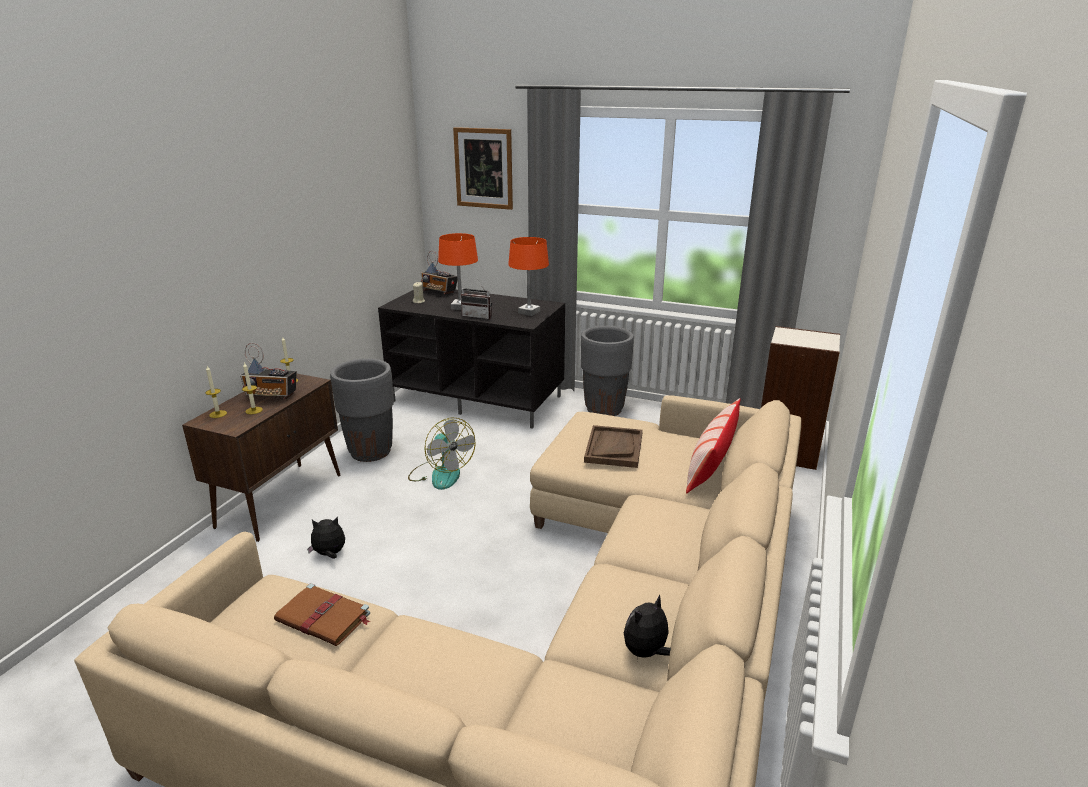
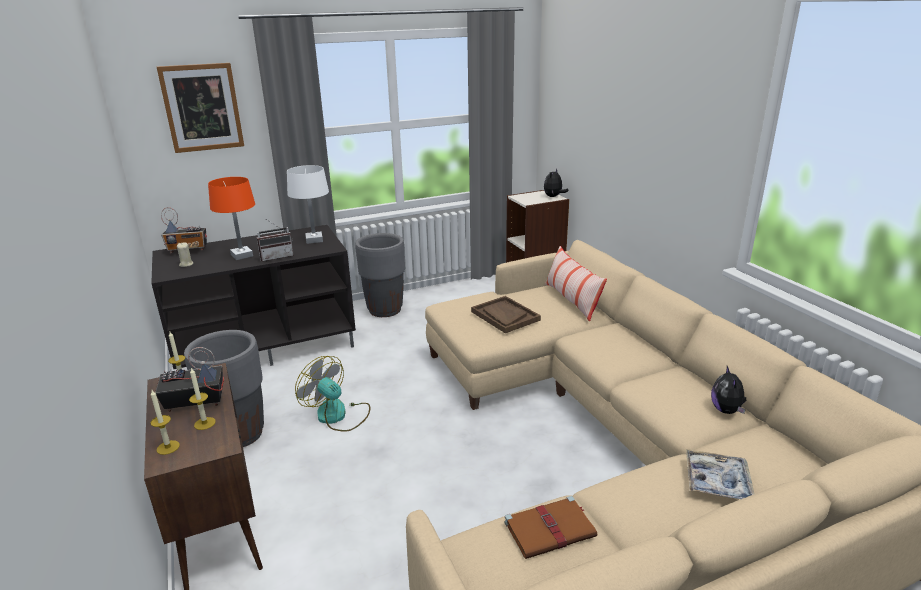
camera: 45 degrees left, 0 degrees up
(272, 396) = (195, 403): radio -> radio turned 150 degrees counterclockwise
(330, 554) = (353, 529): plush toy -> plush toy (553, 196)
(441, 473) = (338, 415): fan -> fan turned 150 degrees counterclockwise
(499, 693) = (717, 481): none -> tray
(528, 312) = (314, 240): orange table lamp -> white table lamp

